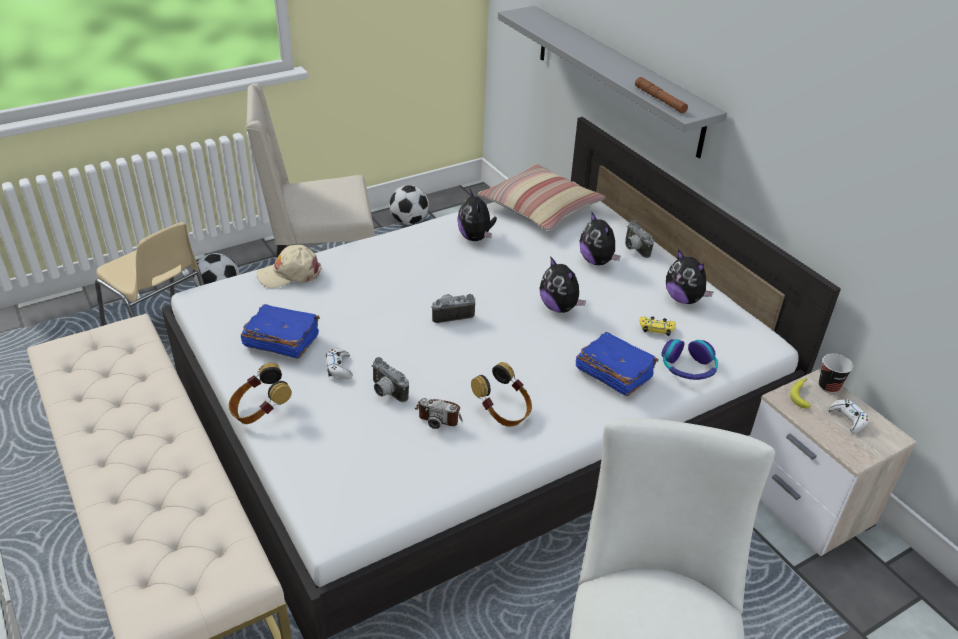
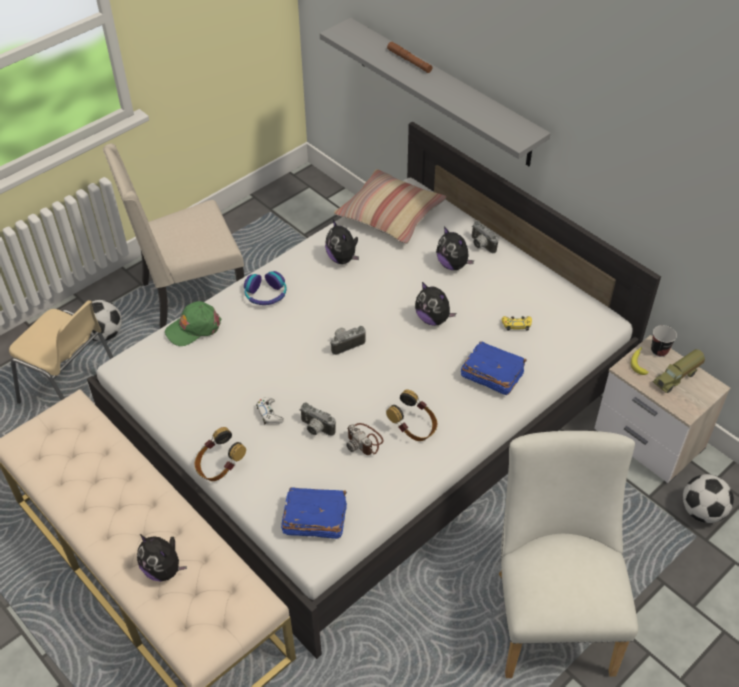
camera: 10 degrees left, 10 degrees up
(281, 341) = (212, 398): blue book -> blue book (314, 519)
(290, 274) = (193, 328): beige cap -> green cap
(409, 221) = (254, 223): football -> football (701, 511)
(439, 414) = (364, 441): camera -> camera turned 45 degrees clockwise
(660, 100) = (491, 127): brown flashlight -> brown flashlight (409, 61)
(684, 299) = (533, 290): plush toy -> plush toy (164, 569)
(688, 368) = (549, 358): headphones -> headphones (266, 294)
(848, 419) = (677, 378): white game controller -> toy truck

